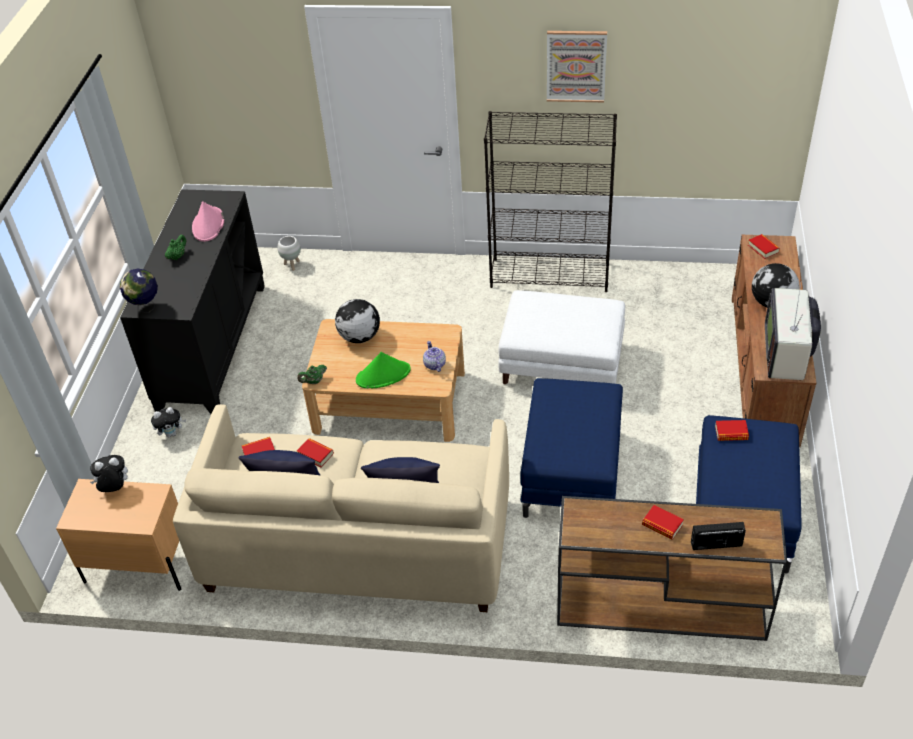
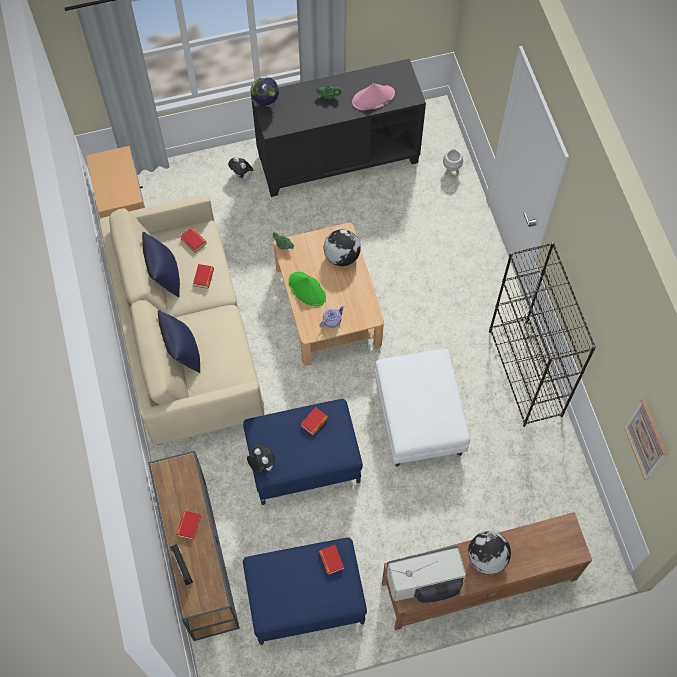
camera: 65 degrees right, 20 degrees up
(115, 488) = (127, 171): plush toy -> plush toy (261, 465)
(576, 66) = (597, 289): picture -> picture (646, 439)
(763, 249) = (560, 535): book -> book (314, 422)

